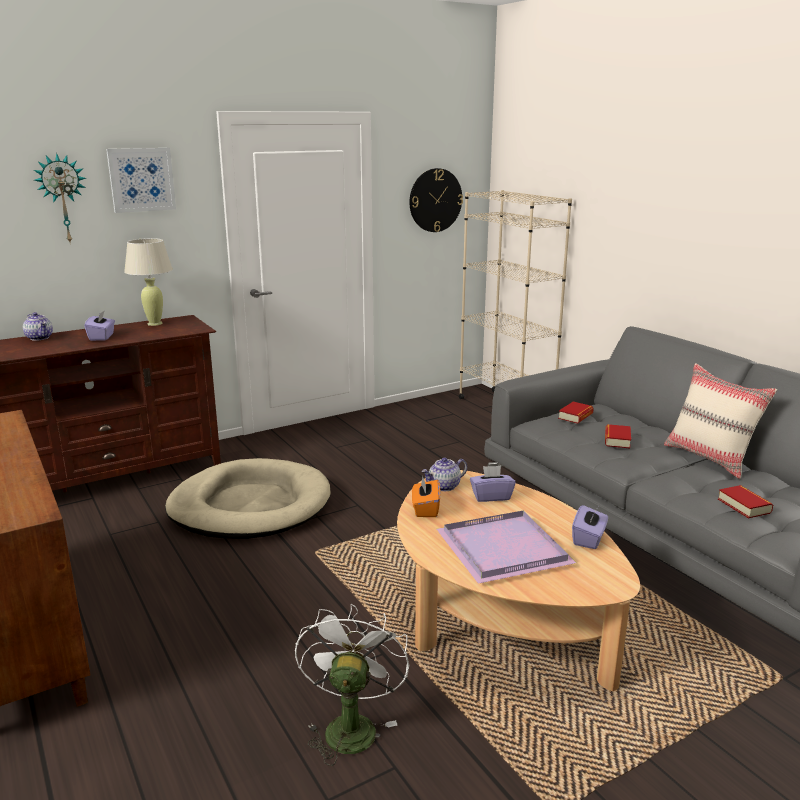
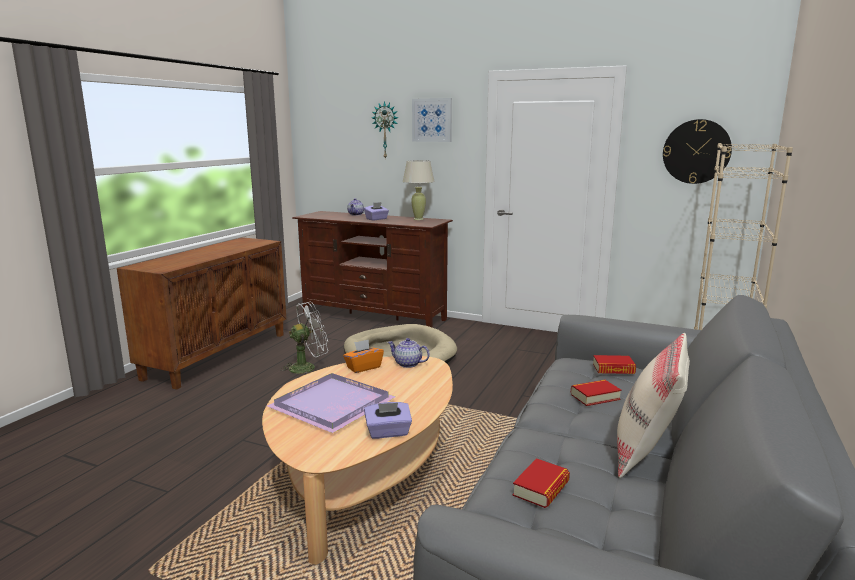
camera: 55 degrees right, 5 degrees down
(350, 725) = (199, 463): white fan -> white fan (307, 367)
(491, 496) = (414, 382): purple tissue box -> none

